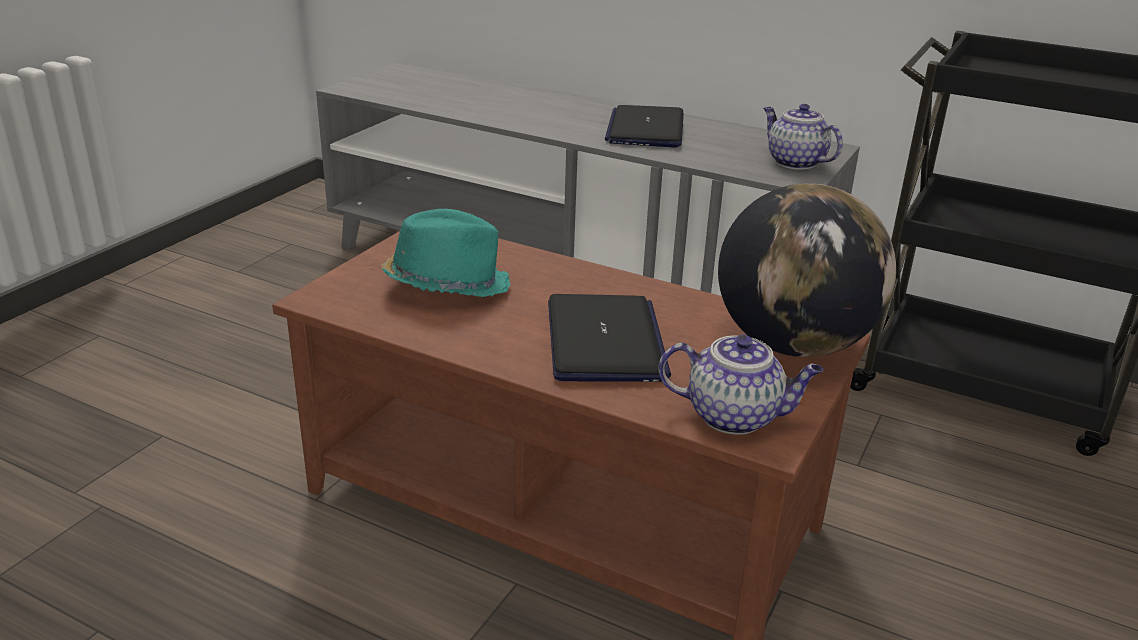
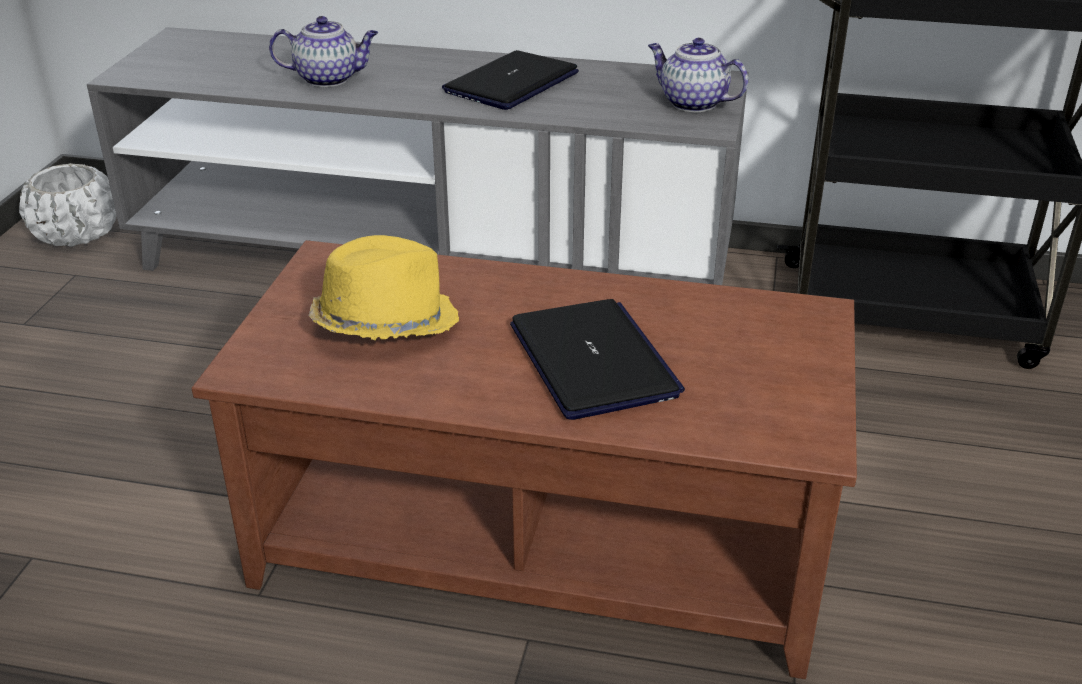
camera: 15 degrees left, 5 degrees up
(306, 216) = (77, 234): none -> white planter
(447, 285) = (384, 323): turquoise hat -> yellow hat
(645, 129) = (511, 83): laptop -> laptop turned 45 degrees clockwise
(735, 416) = (769, 423): teapot -> teapot (329, 79)
(793, 345) = (786, 327): globe -> none

